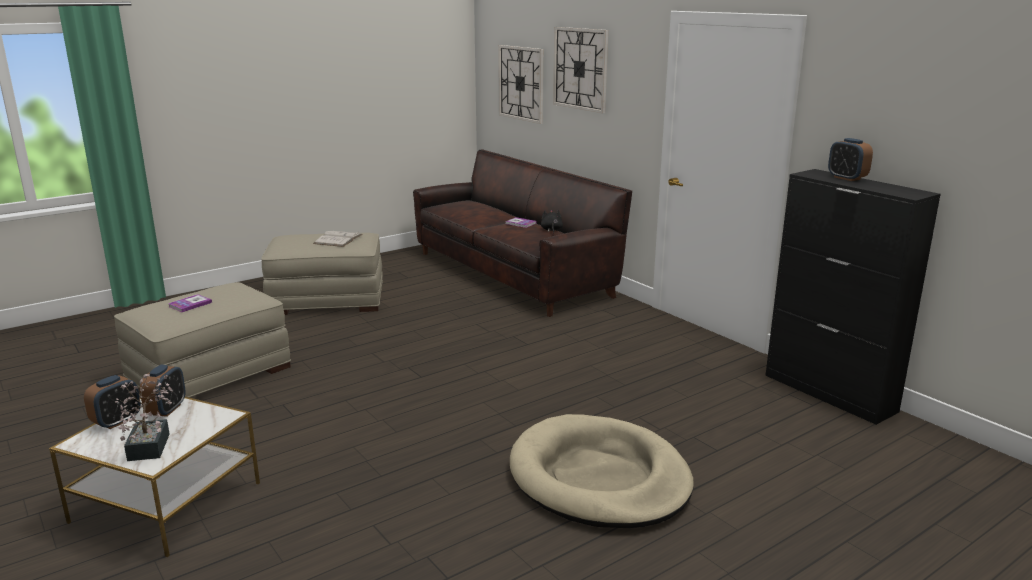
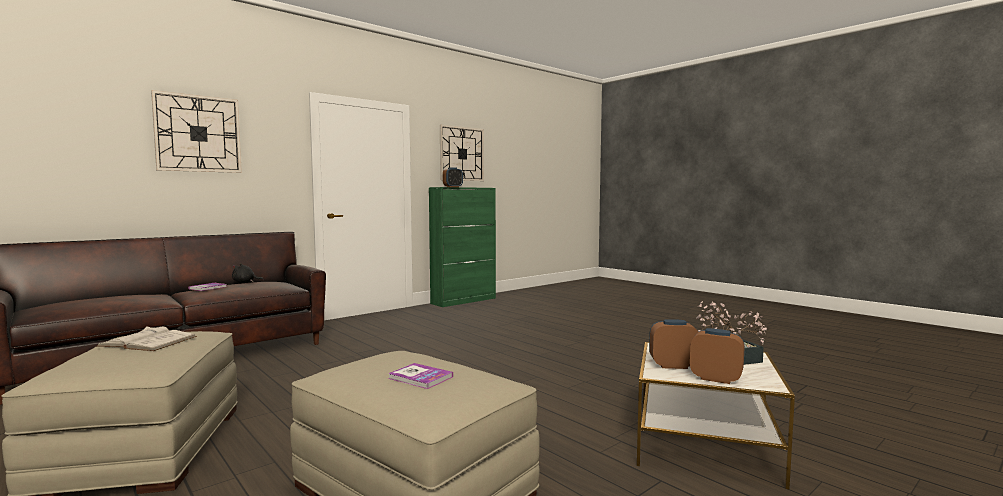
camera: 95 degrees left, 15 degrees down
(521, 83) = (76, 150): wall clock -> wall clock (461, 154)
(599, 478) = (569, 332): beige dog bed -> none
(829, 393) = (464, 301): black cabinet -> green cabinet

